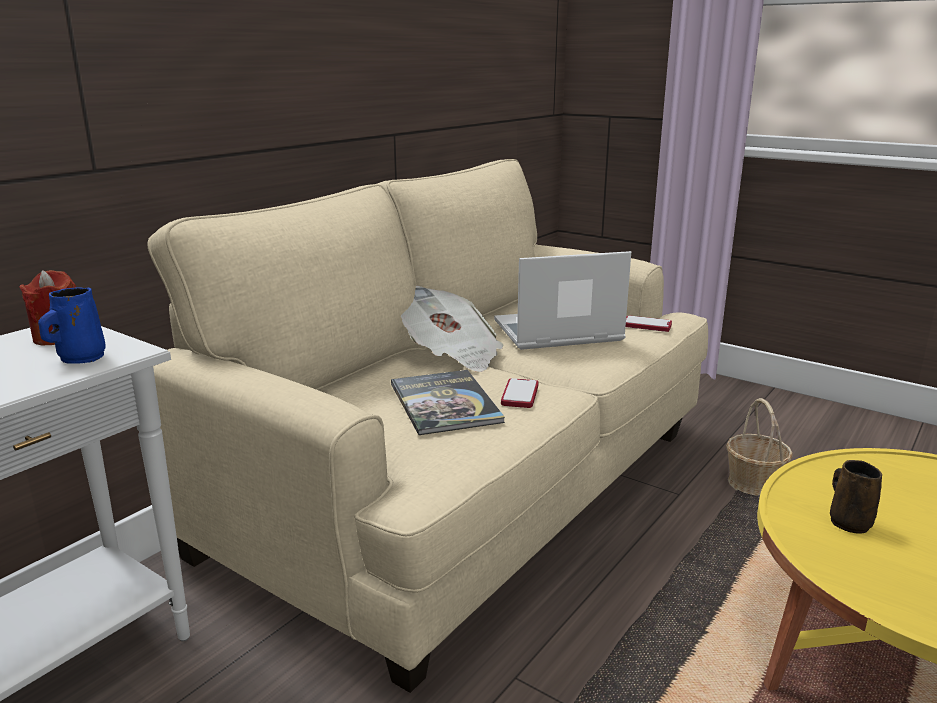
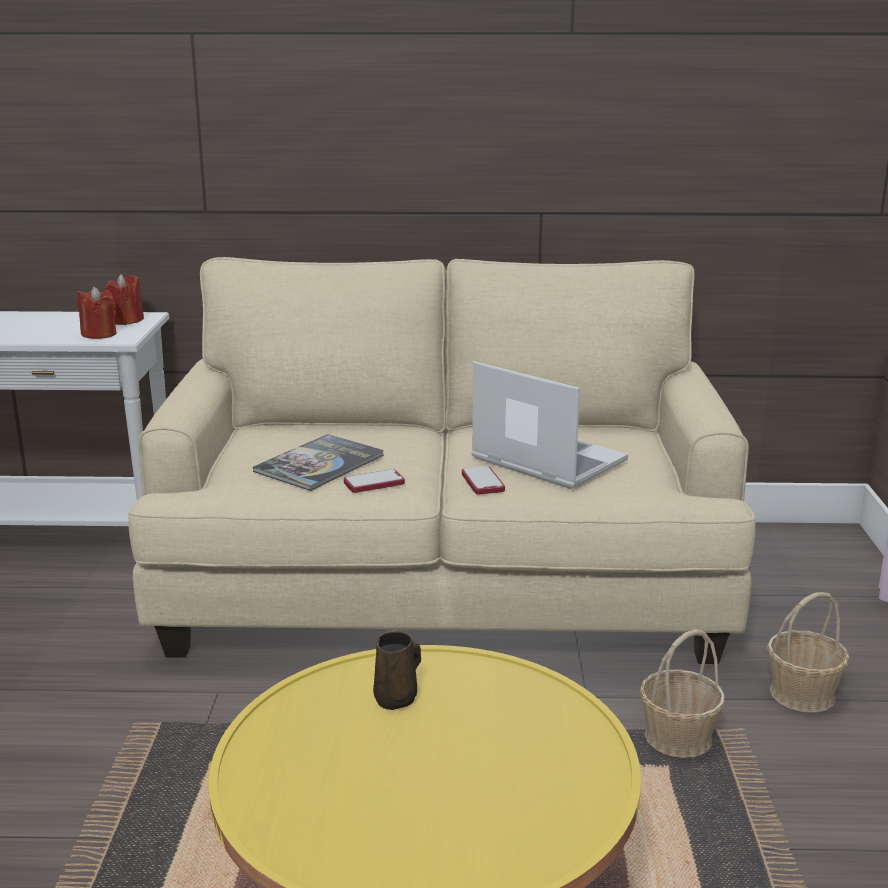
camera: 55 degrees right, 0 degrees up
(80, 358) = (99, 334): blue mug -> red candle
(451, 354) = (425, 440): newspaper -> none
(647, 325) = (644, 491): phone -> phone (482, 482)
(730, 427) = (802, 694): none -> basket

